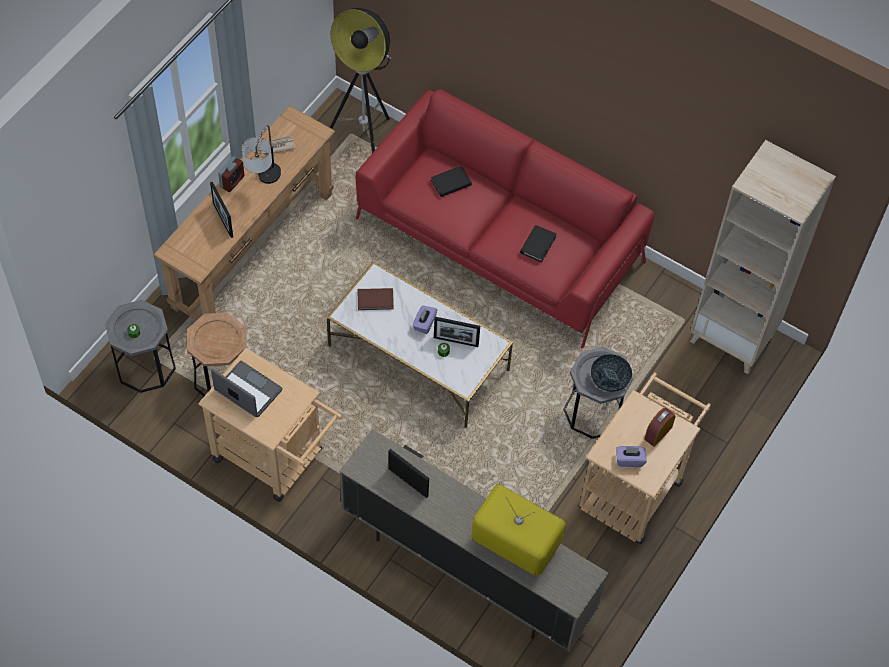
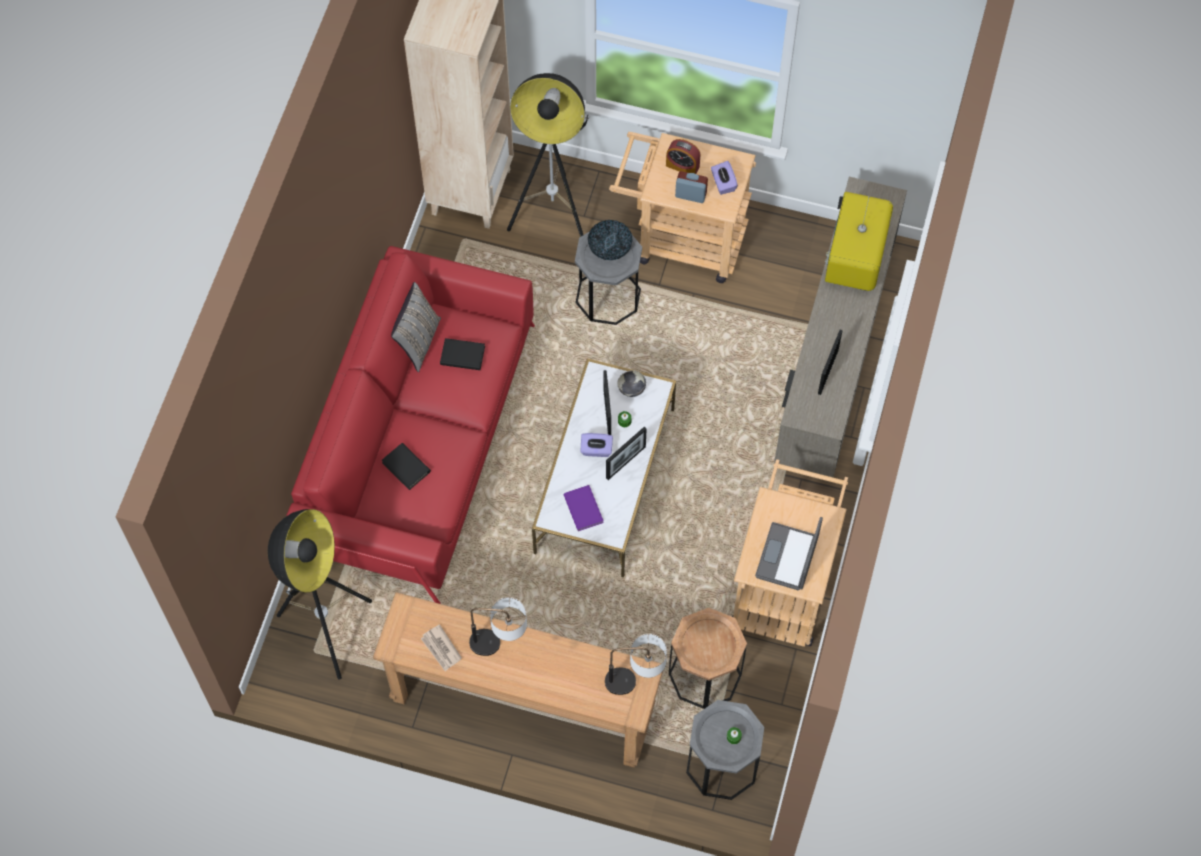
camera: 105 degrees left, 5 degrees up
(195, 260) = (635, 681): none -> table lamp
(223, 220) = (570, 670): picture frame -> picture frame (625, 462)
(232, 181) = (510, 680): alarm clock -> alarm clock (690, 195)
(376, 300) = (584, 508): brown book -> purple book
(471, 365) = (631, 389): none -> bowl
(563, 220) = (417, 341): none -> grey pillow
(690, 394) = (553, 214): none -> floor lamp

